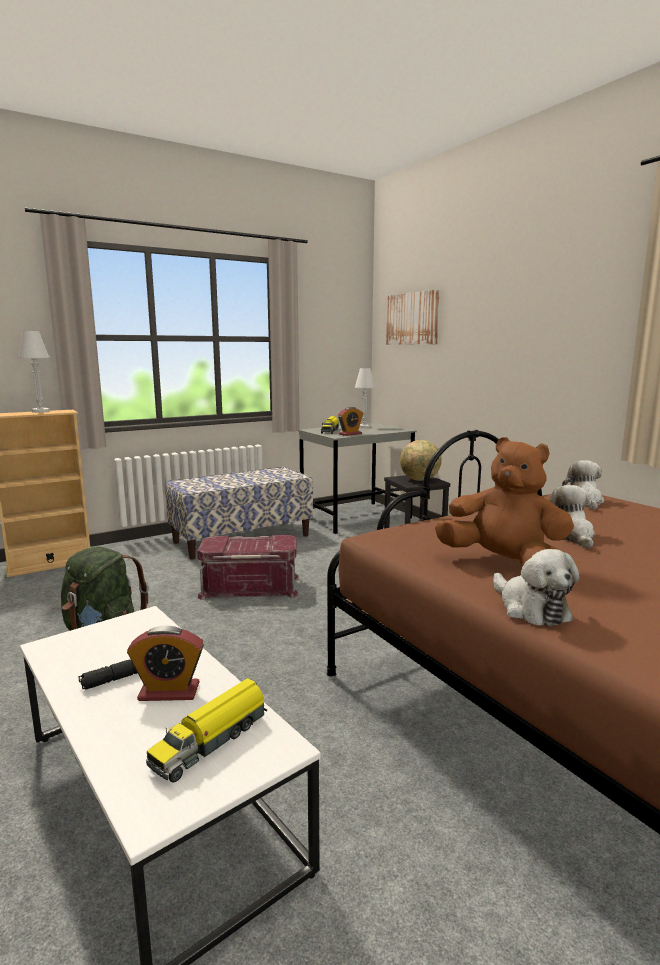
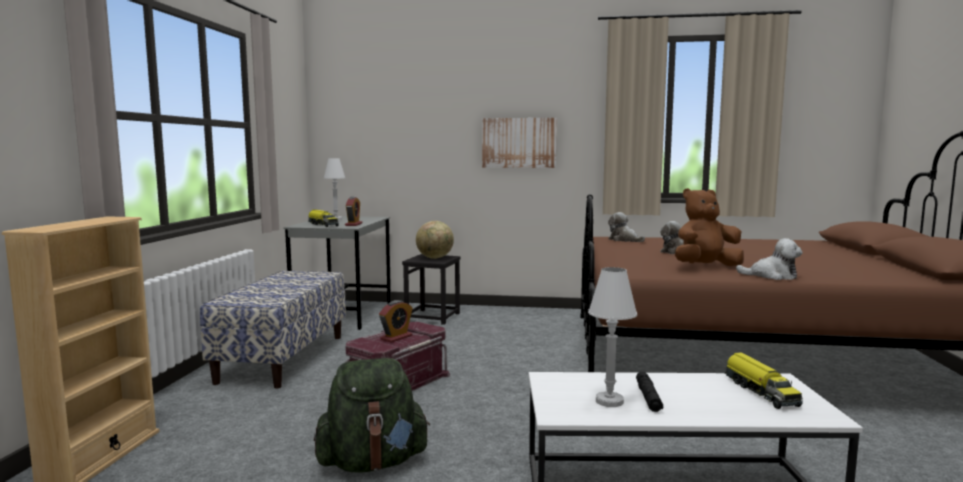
camera: 50 degrees left, 5 degrees down
(40, 411) = (85, 221): white table lamp -> white table lamp (609, 401)
(169, 692) = (687, 391): alarm clock -> alarm clock (396, 337)
(412, 319) = (370, 110): picture -> picture (519, 143)

